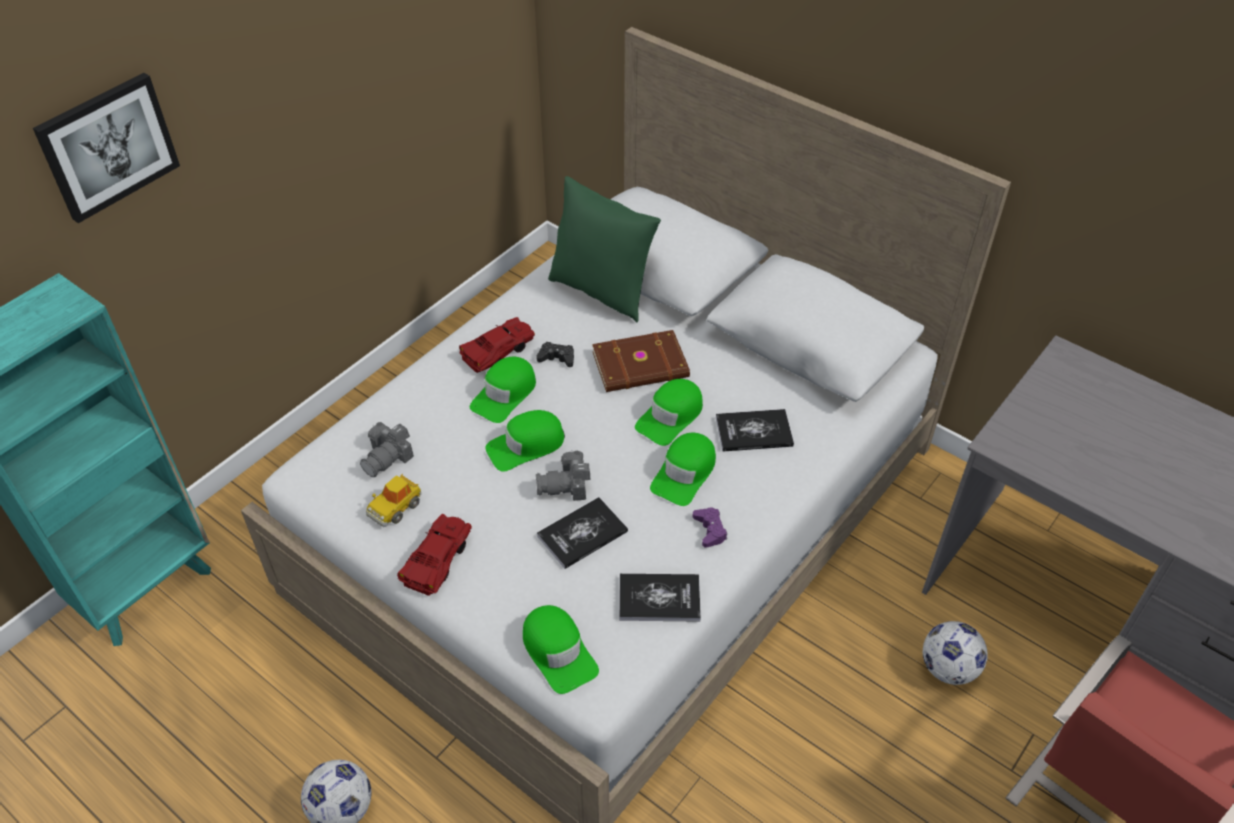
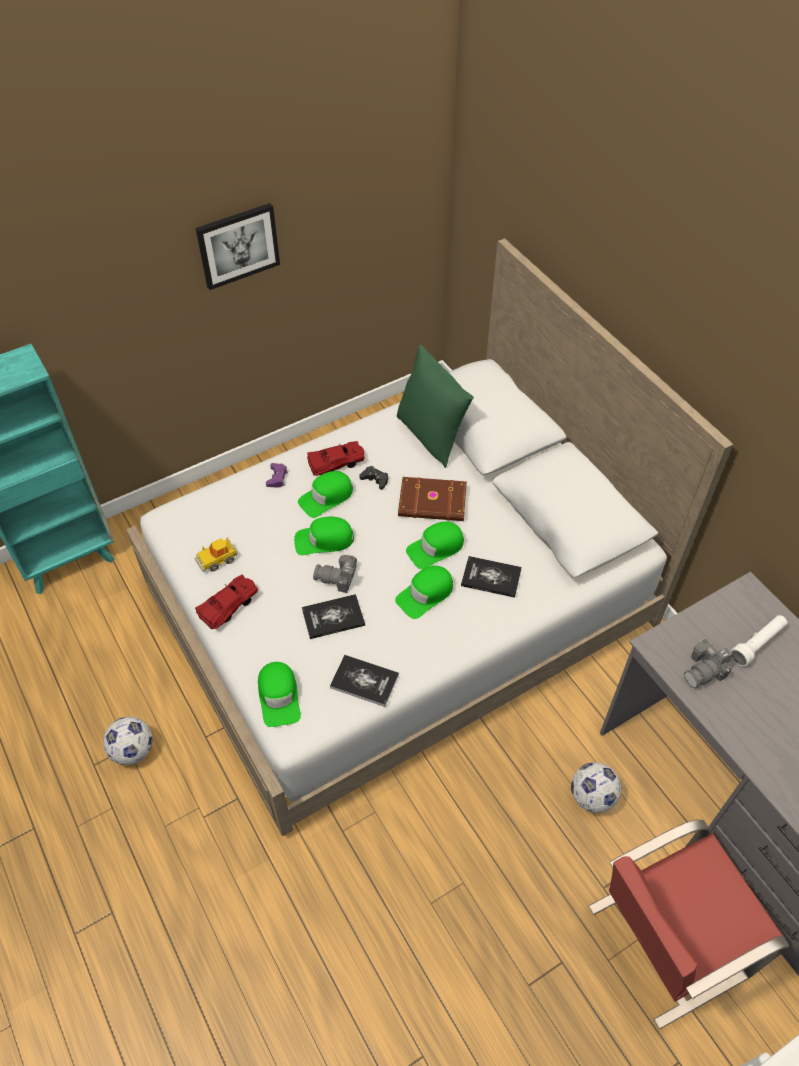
camera: 20 degrees right, 5 degrees up
(107, 146) = (78, 264): picture -> picture (238, 245)
(388, 457) = (228, 521): camera -> camera (705, 670)
(710, 530) = (423, 642): purple game controller -> purple game controller (277, 478)
(1106, 409) = (757, 644): none -> white flashlight

